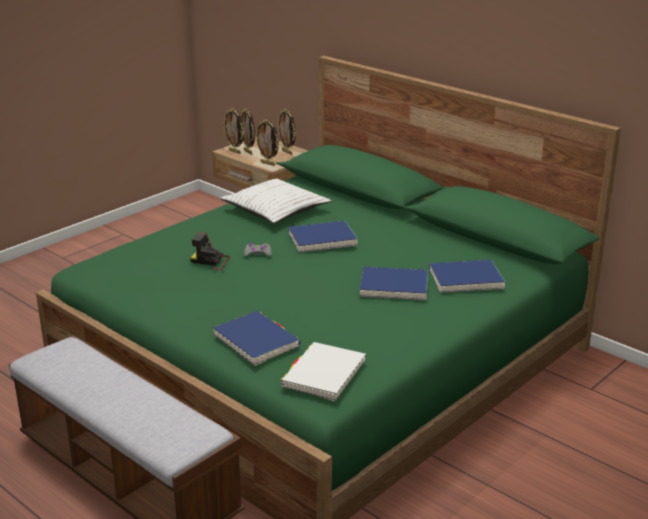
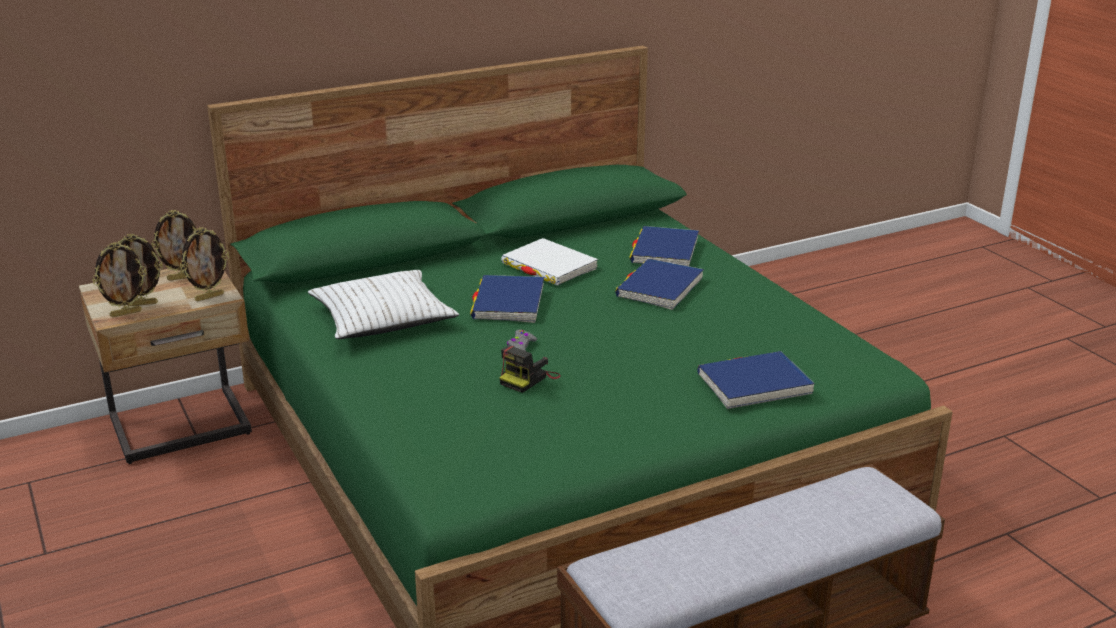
camera: 70 degrees left, 0 degrees up
(323, 375) = (841, 359): white book -> white book (549, 266)

